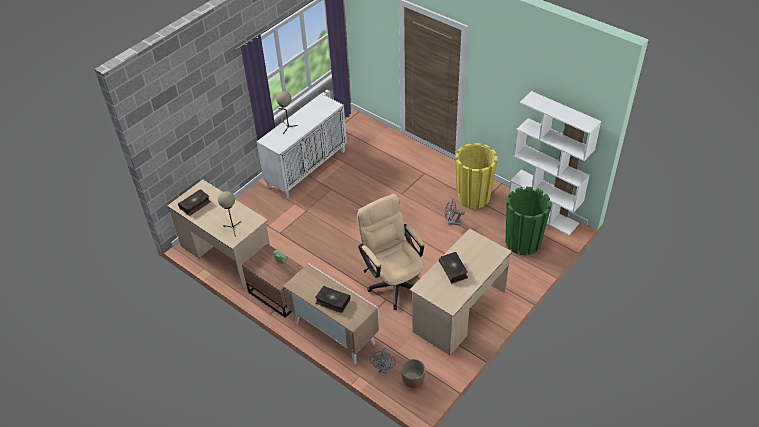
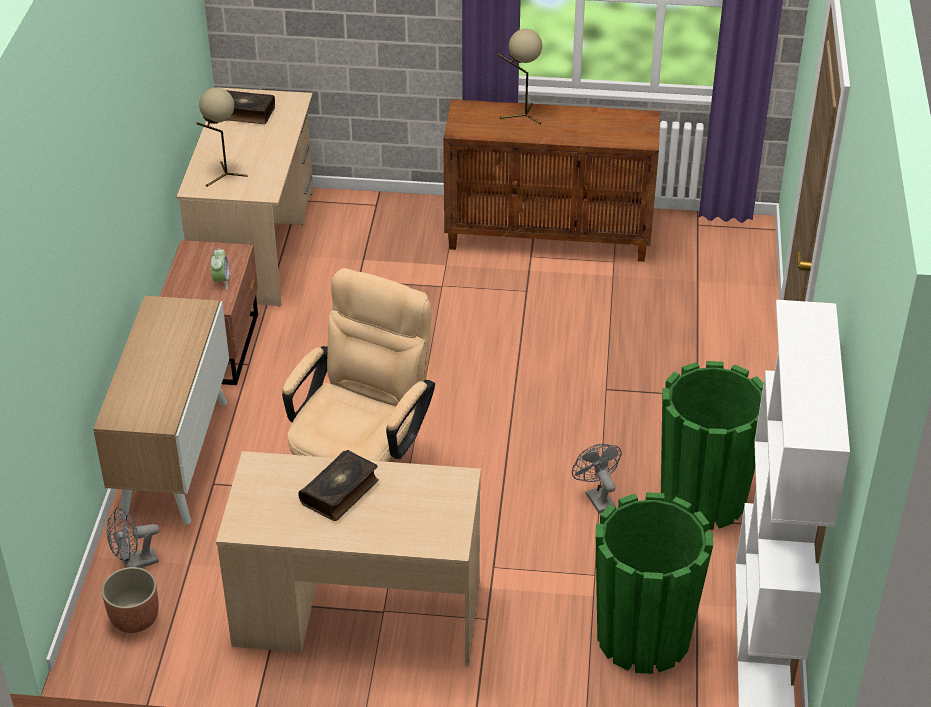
camera: 55 degrees right, 5 degrees down
(307, 168) = (549, 236): white cabinet -> brown cabinet
(332, 302) = (149, 371): book -> none
(473, 196) = (703, 498): yellow planter -> green planter

